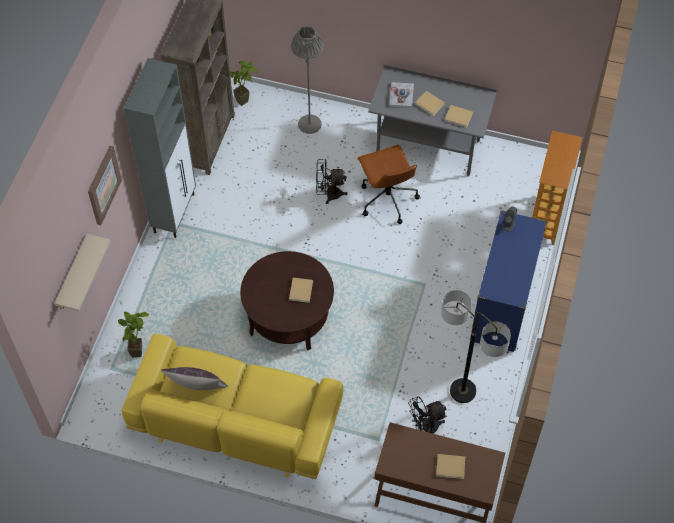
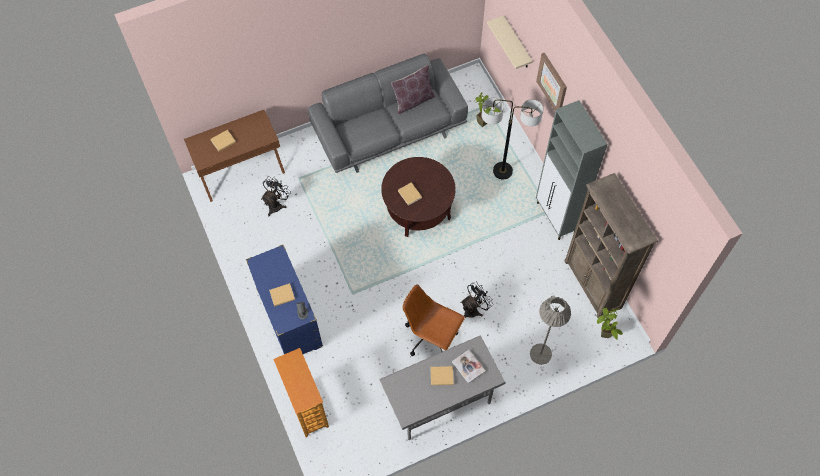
camera: 140 degrees right, 5 degrees up
(235, 421) = (389, 129): yellow sofa -> grey sofa
(459, 117) = (410, 381): beige book -> beige book (281, 295)
(462, 391) = (271, 242): floor lamp -> floor lamp (502, 171)

